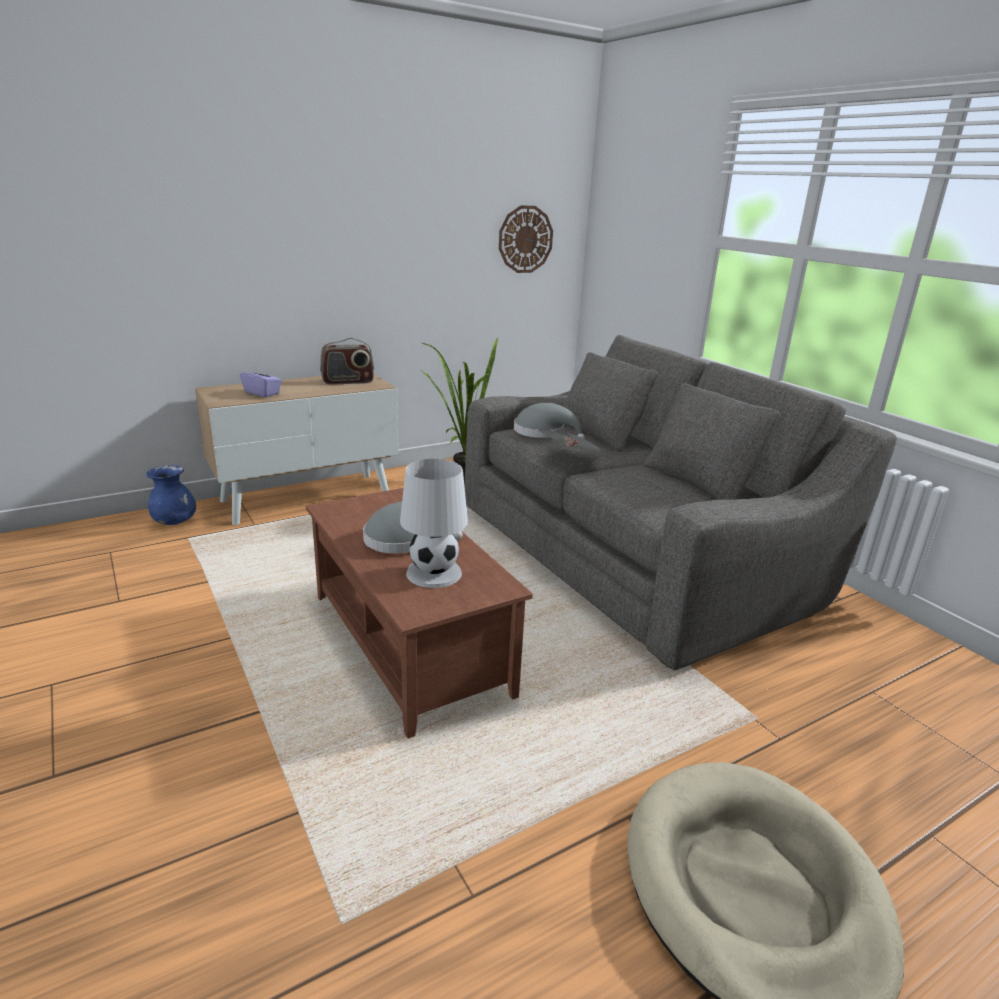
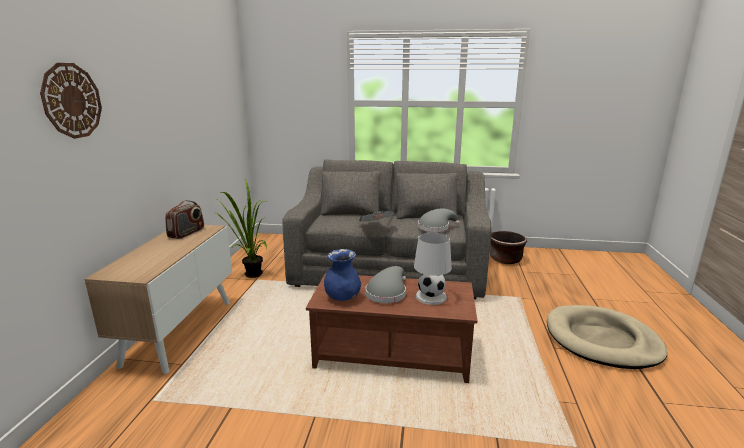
camera: 50 degrees left, 5 degrees down
(174, 522) = (112, 400): blue vase -> blue vase (342, 297)
(262, 393) = (153, 260): purple tissue box -> none
(525, 239) = (226, 114): wall clock -> wall clock (72, 101)
(543, 432) = (336, 220): grey hat -> grey hat (435, 227)
(882, 654) = (505, 259): none -> brown planter

